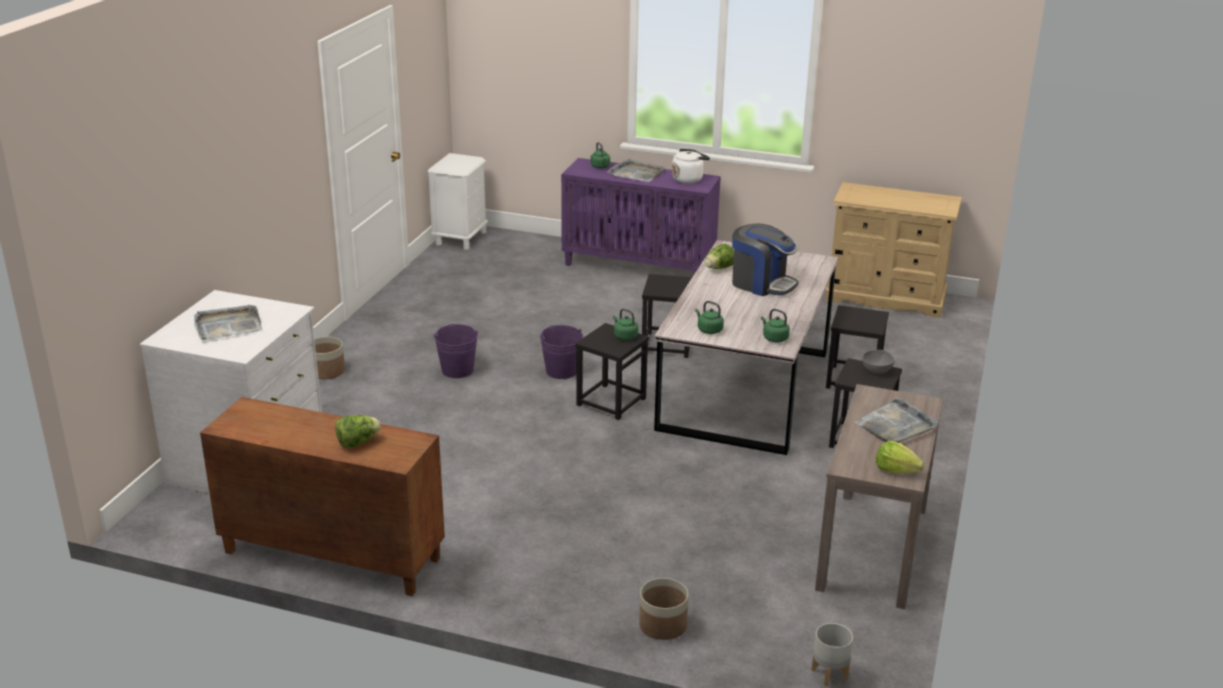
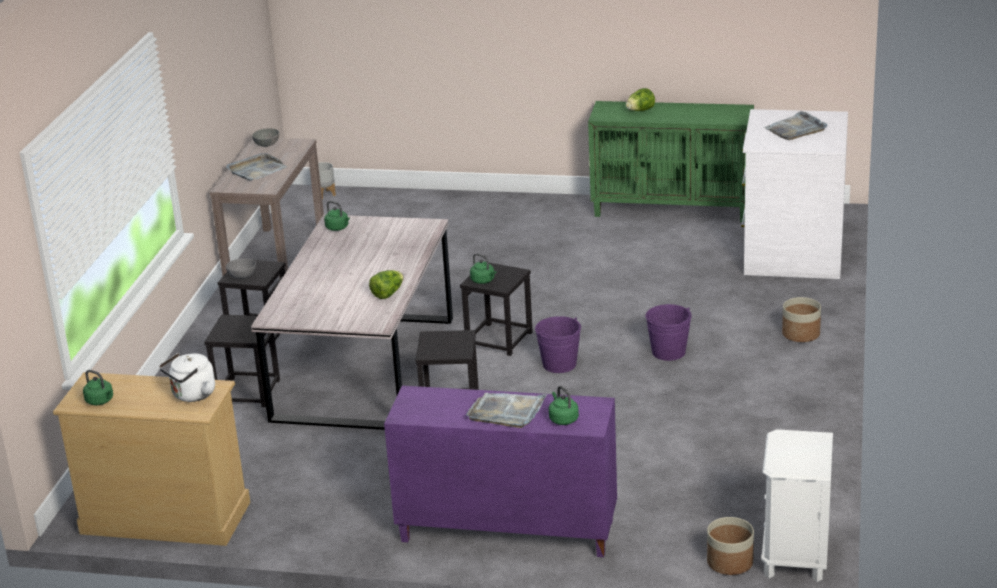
camera: 175 degrees right, 0 degrees up
(330, 556) = (673, 209): brown cabinet -> green cabinet
(662, 625) = (429, 202): planter -> planter (730, 562)
(688, 179) = (430, 409): white kettle -> white kettle (192, 395)
(708, 330) = (398, 228): green kettle -> green kettle (101, 401)
(762, 284) = (342, 281): coffee machine -> none
(896, 470) = (267, 145): lettuce -> grey bowl

